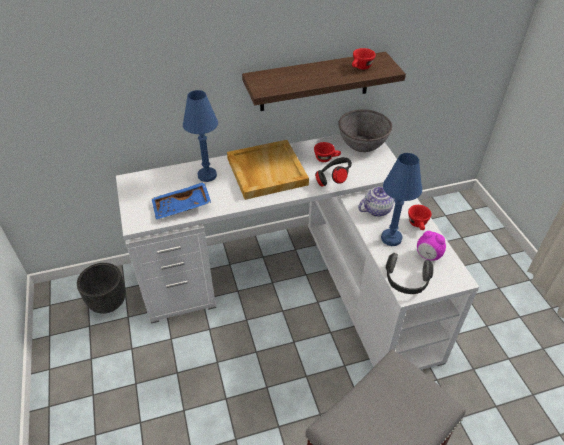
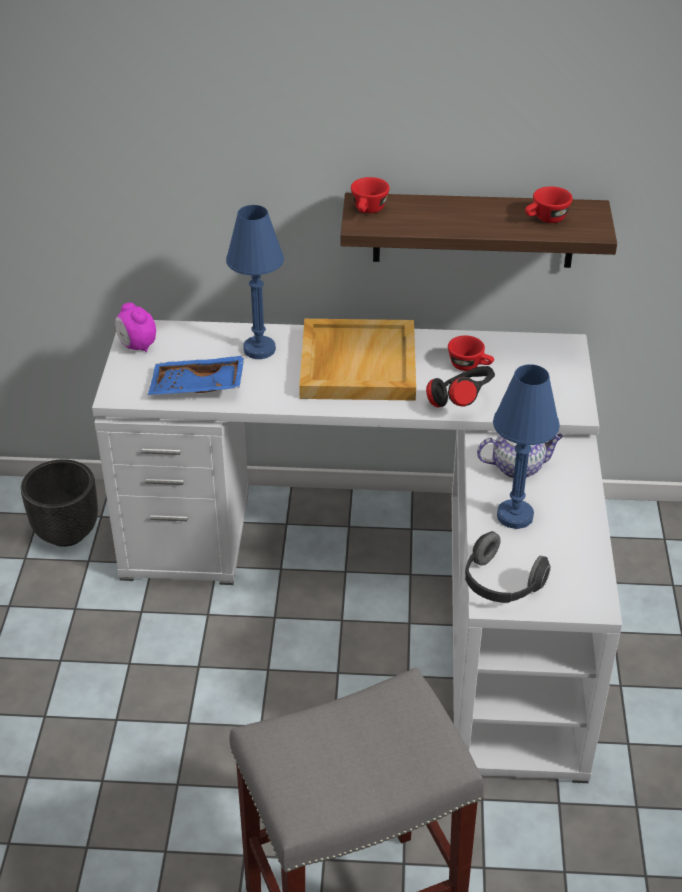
camera: 20 degrees right, 5 degrees down
(362, 143) = (547, 355): grey bowl -> none
(418, 225) = (575, 507): red cup -> red cup (368, 211)
(428, 256) = (562, 557): alarm clock -> alarm clock (137, 346)

